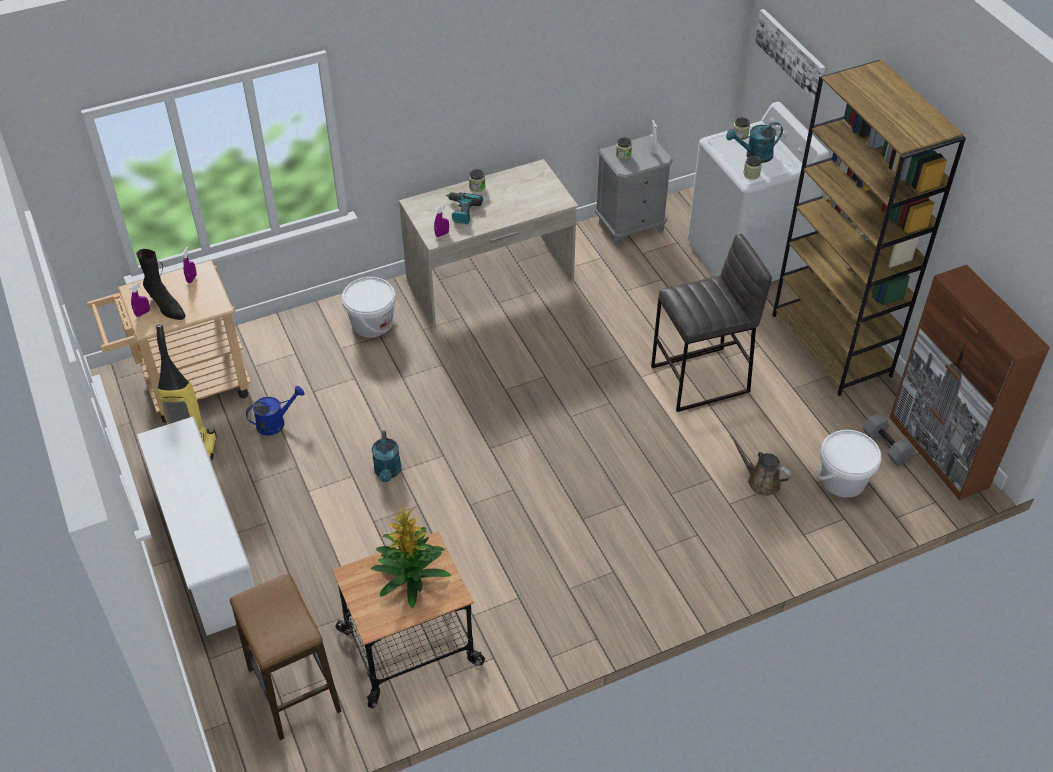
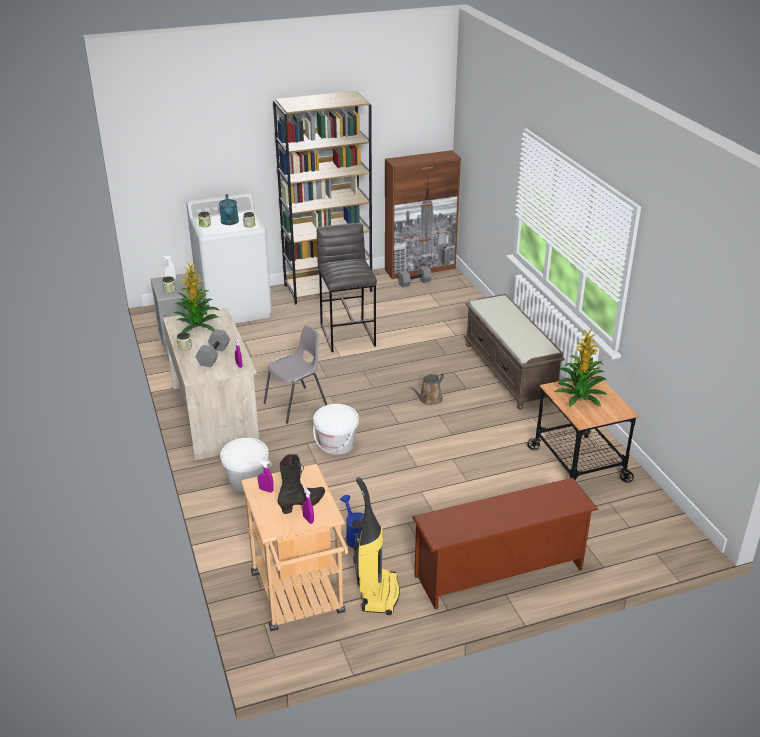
camera: 85 degrees left, 15 degrees down
(207, 553) = (499, 573): white shoe rack -> brown shoe rack
(293, 690) = (622, 520): stool -> none
(388, 472) = (418, 473): turquoise watering can -> none
(461, 211) = (213, 355): power drill -> grey dumbbell
(521, 346) = (296, 404): none -> grey chair
(528, 188) = (197, 325): none -> potted plant
(635, 573) = (510, 372): none -> brown bench
(760, 481) = (438, 323): brown watering can -> brown watering can (429, 399)
(791, 53) = (181, 163): picture -> none
(843, 480) = (439, 298): white bucket -> white bucket (336, 444)

